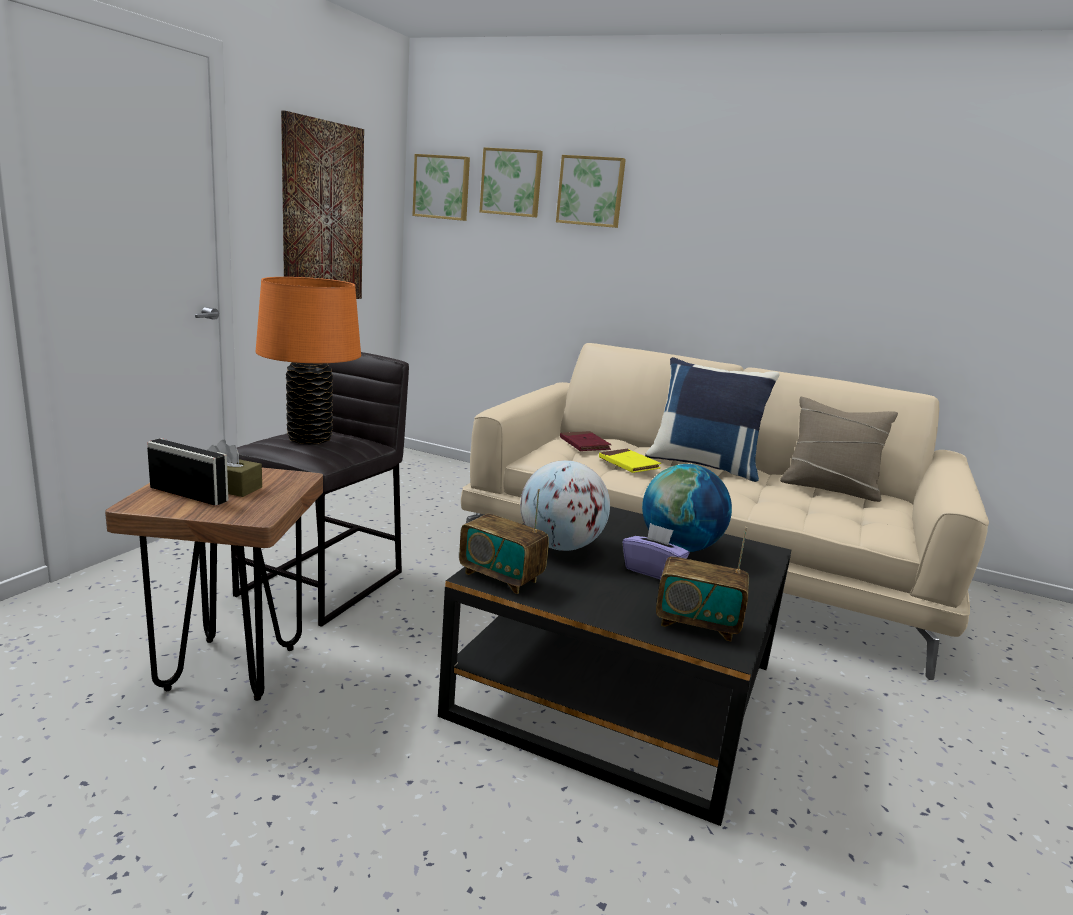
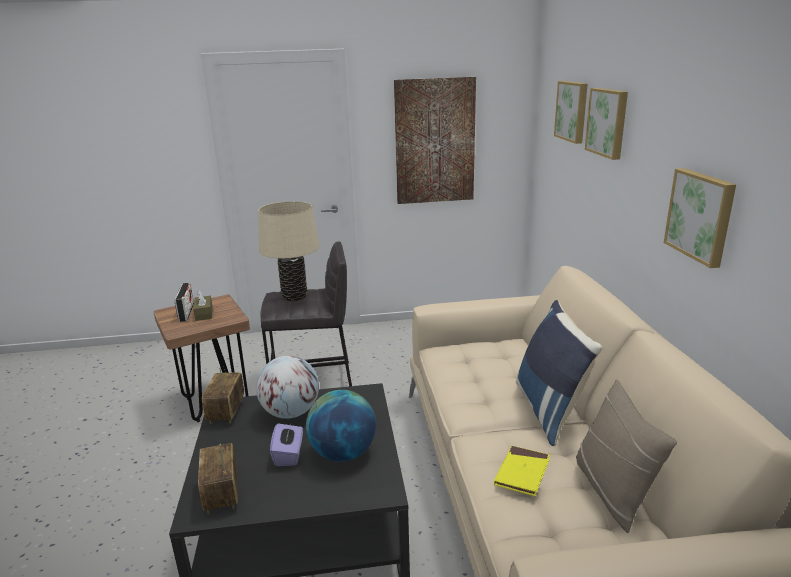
camera: 60 degrees right, 5 degrees up
(310, 439) = (294, 297): orange table lamp -> beige table lamp
(442, 187) = (545, 113): picture -> picture (701, 216)
(584, 444) = (493, 353): red book -> none
(629, 464) = (482, 382): yellow book -> yellow book (522, 473)

